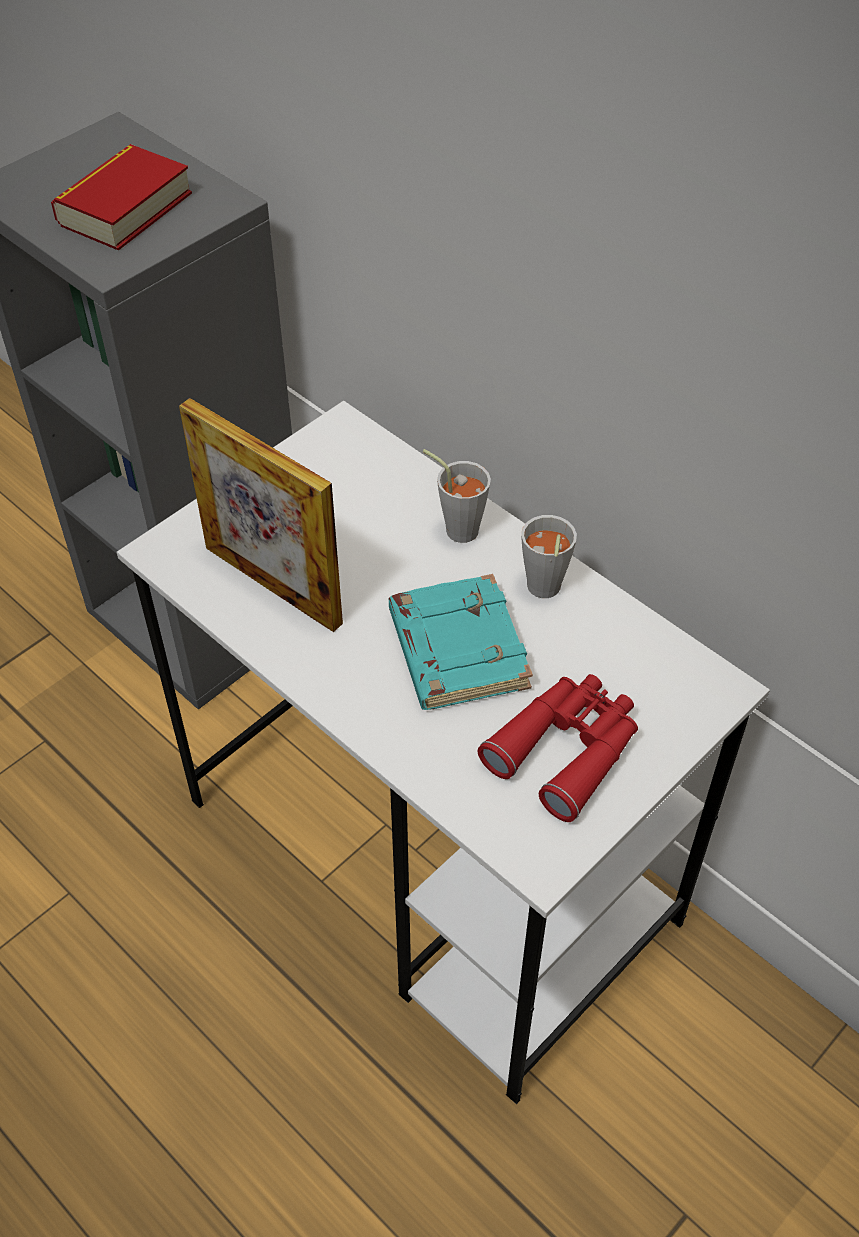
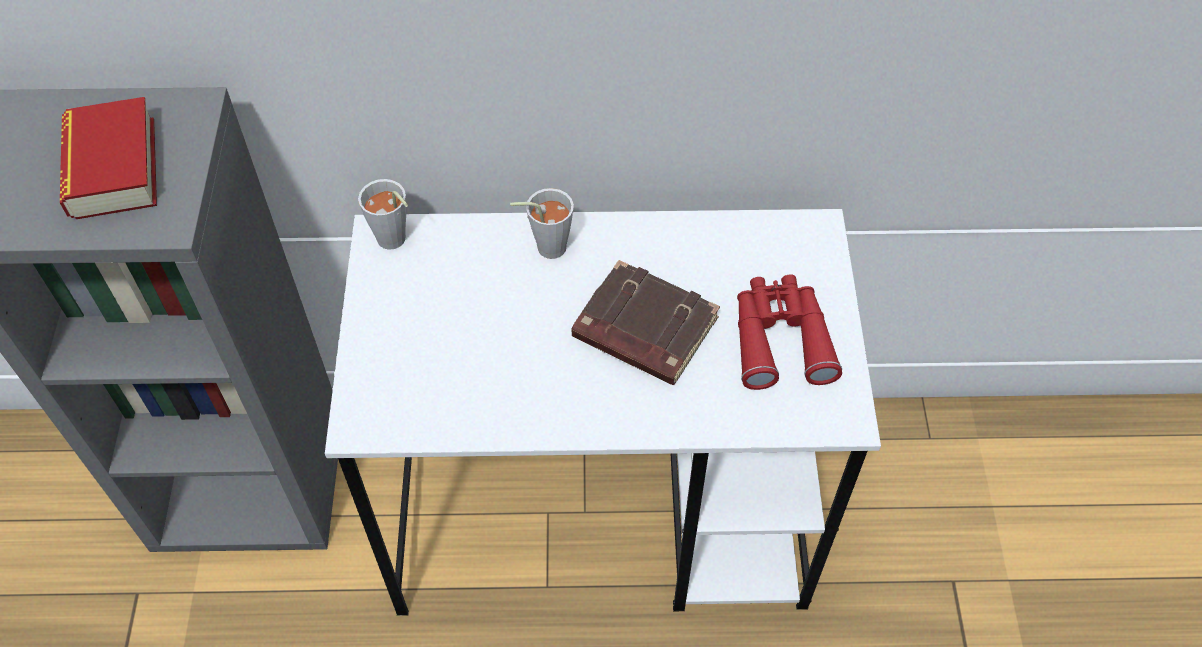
camera: 45 degrees left, 5 degrees up
(272, 585) = (471, 384): picture frame -> none
(455, 649) = (642, 330): turquoise book -> brown book
(543, 591) = (650, 249): grey cup -> grey cup (395, 242)

